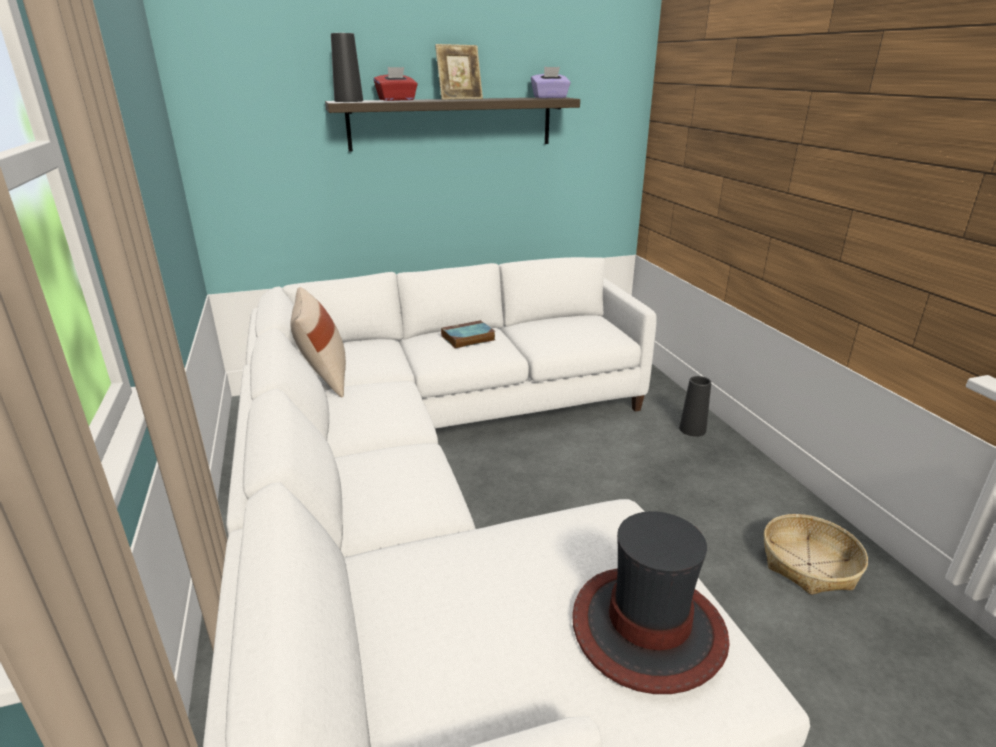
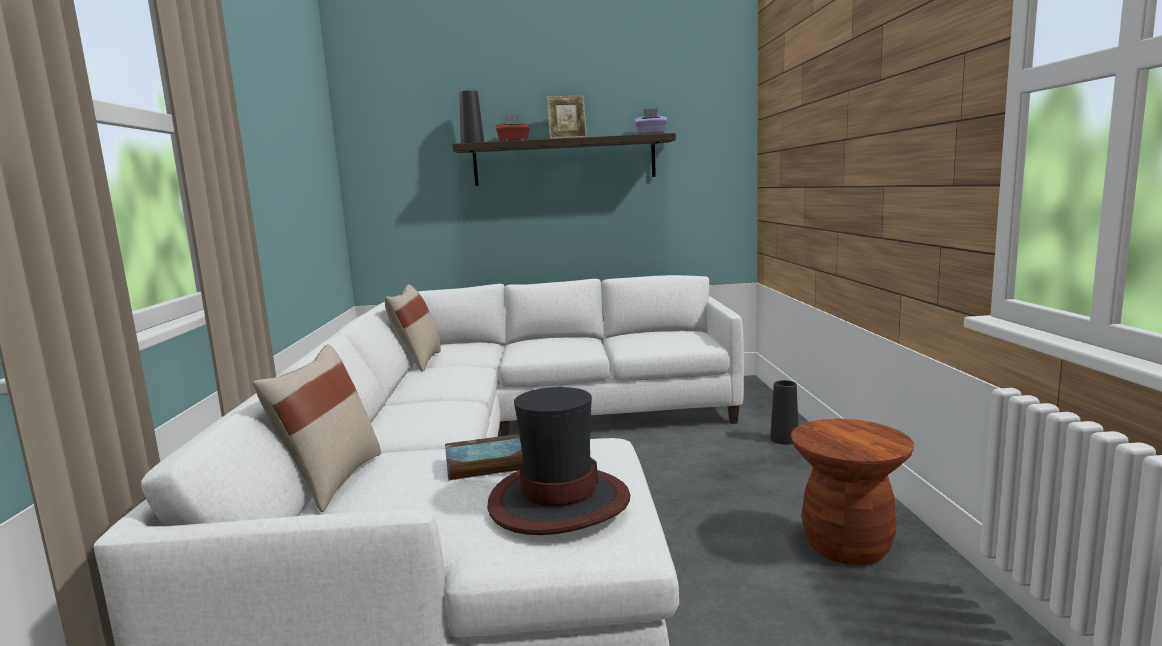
camera: 15 degrees right, 15 degrees down
(359, 615) = (331, 480): none -> beige pillow
(467, 338) = (559, 341): book -> book (483, 464)
(808, 564) = (847, 546): basket -> brown stool

